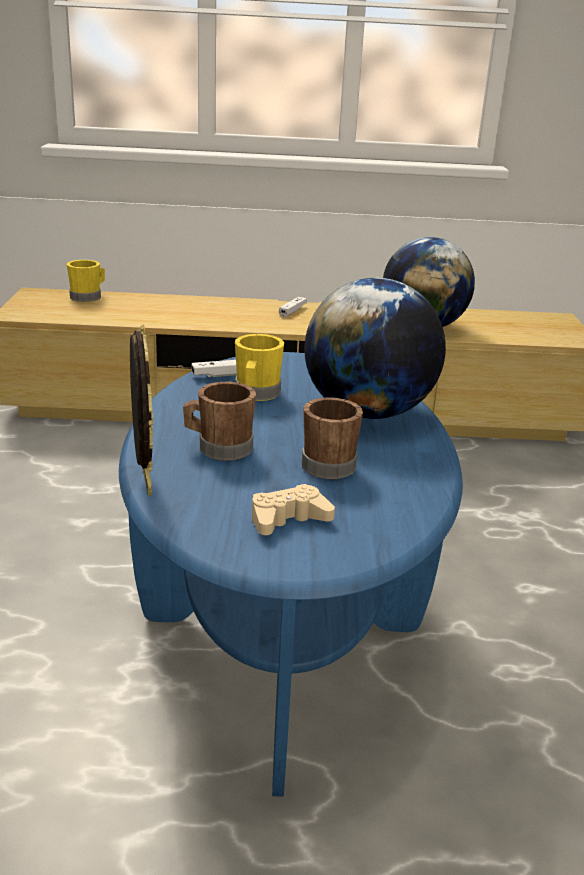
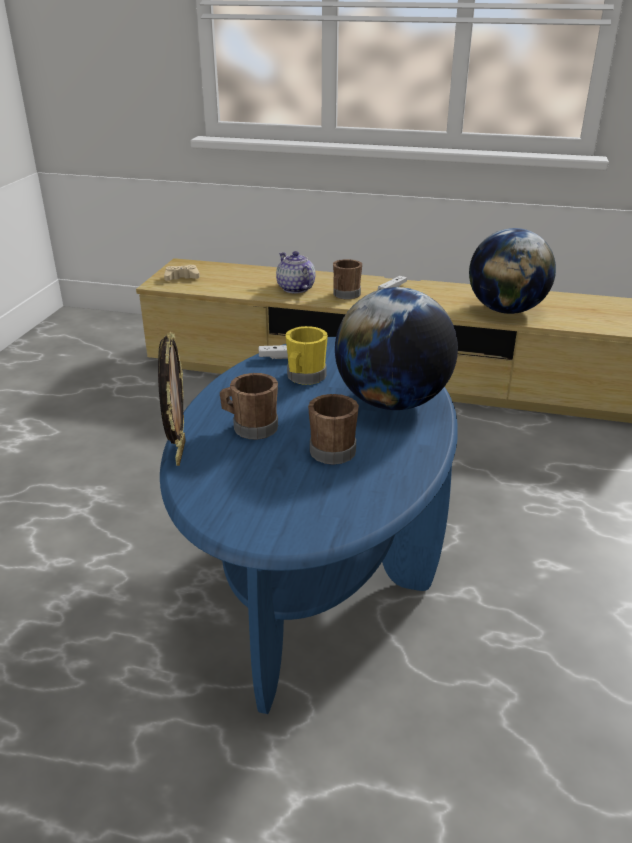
camera: 15 degrees right, 5 degrees up
(88, 297) = (223, 269): yellow mug -> none
(183, 314) = (295, 288): none -> teapot
(243, 319) = (345, 295): none -> brown mug
(288, 519) = (276, 497): beige game controller -> beige game controller (182, 278)

